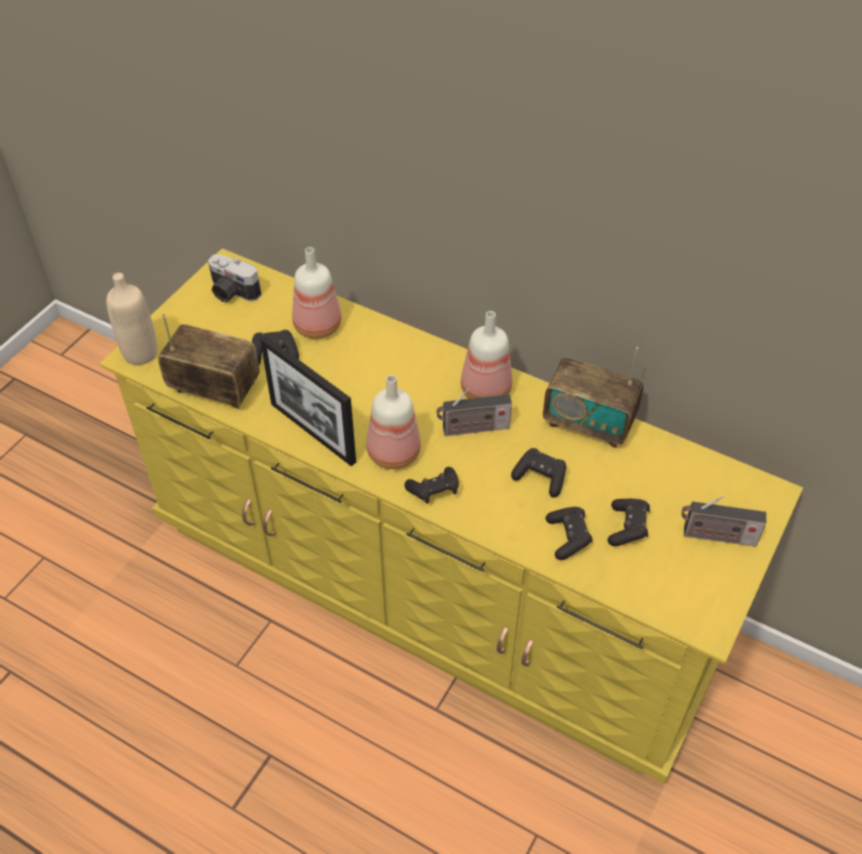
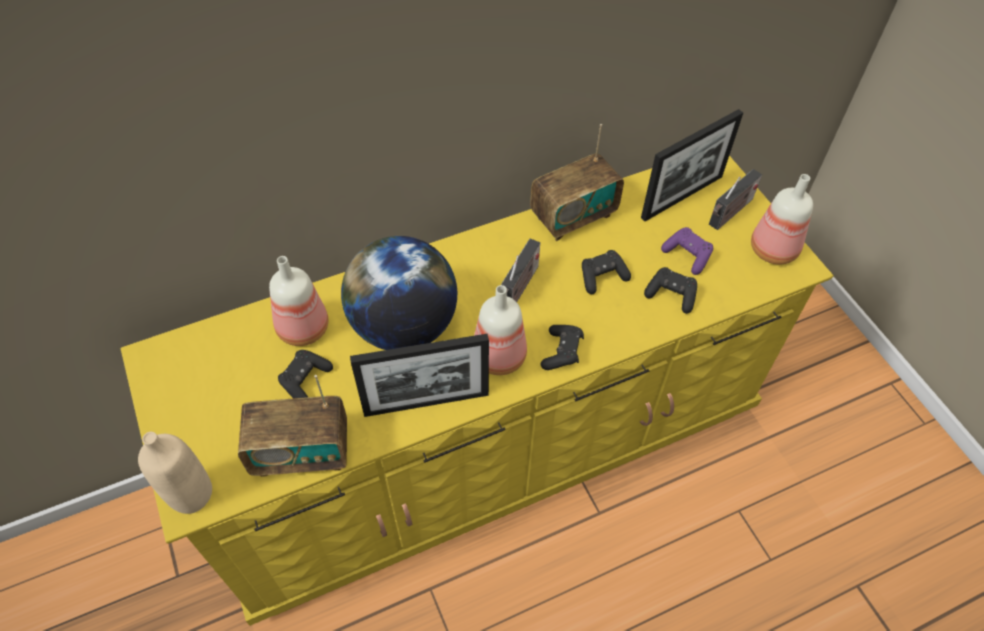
camera: 55 degrees left, 5 degrees up
(214, 388) = (302, 452): radio -> radio turned 150 degrees counterclockwise
(232, 292) = (191, 371): camera -> none
(370, 380) = (404, 326): none -> globe
(486, 391) = (487, 257): bottle -> bottle (775, 250)
(627, 528) = (687, 255): black game controller -> purple game controller
(697, 489) = (682, 197): none -> picture frame

